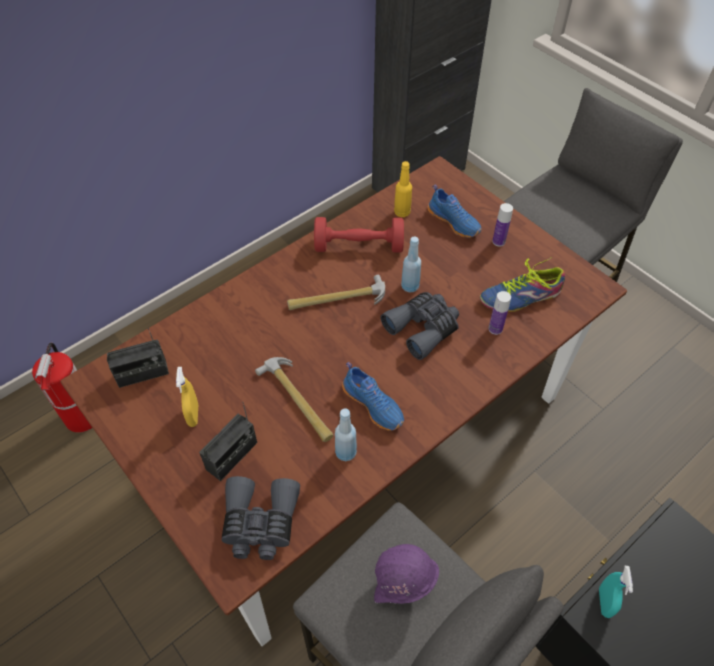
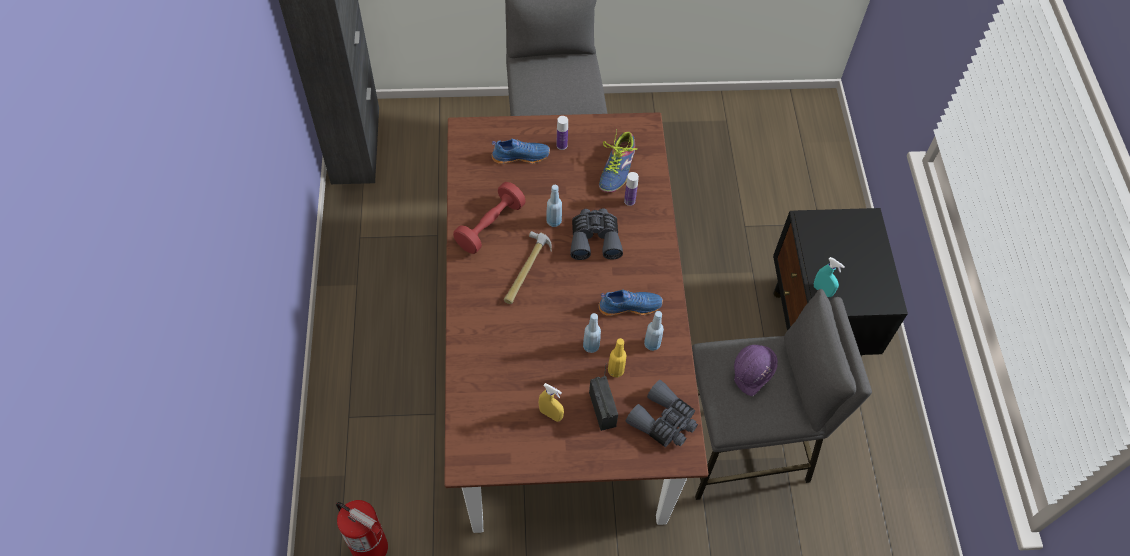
camera: 55 degrees left, 5 degrees up
(142, 373) = (487, 427): radio -> none
(297, 401) = (591, 346): hammer -> blue bottle
(402, 212) = (482, 179): yellow bottle -> yellow bottle (616, 371)

